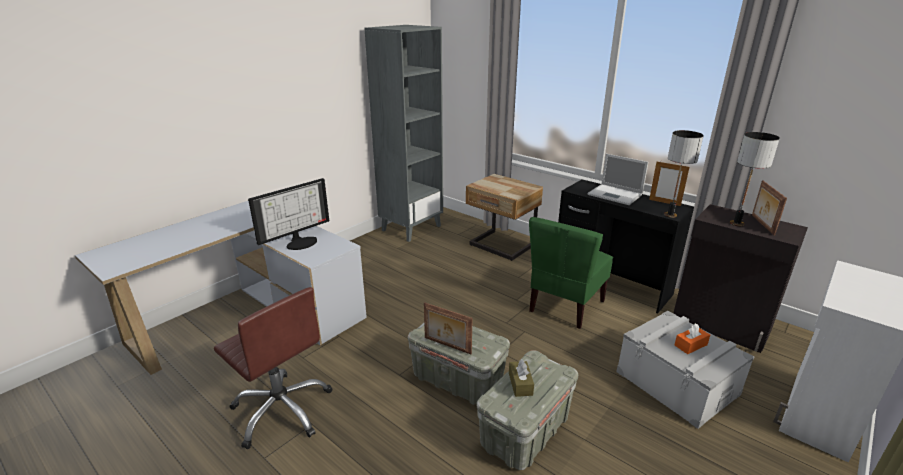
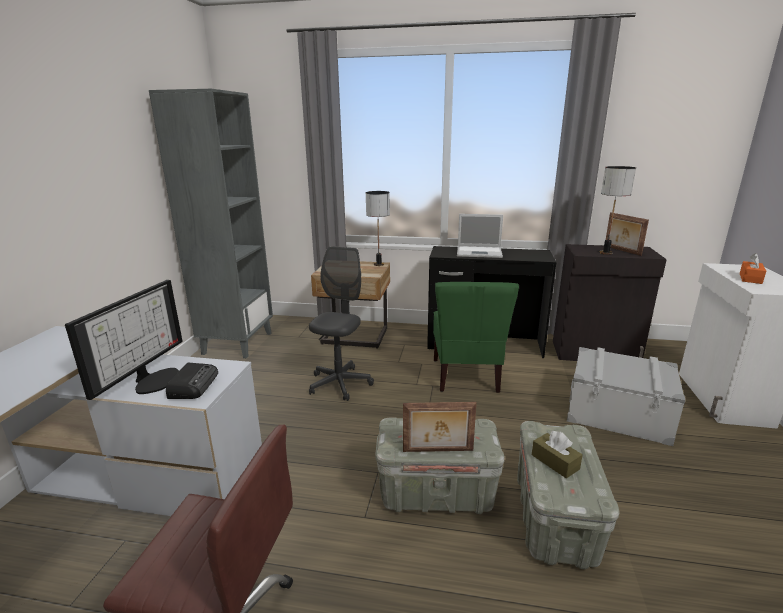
camera: 30 degrees left, 5 degrees down
(317, 251) = (194, 384): none -> radio
(457, 281) = (340, 384): none -> grey office chair
(664, 202) = (525, 251): picture frame -> none
(670, 215) = (544, 259): table lamp -> table lamp (378, 264)
(690, 345) = (629, 369): orange tissue box -> orange tissue box (750, 278)

